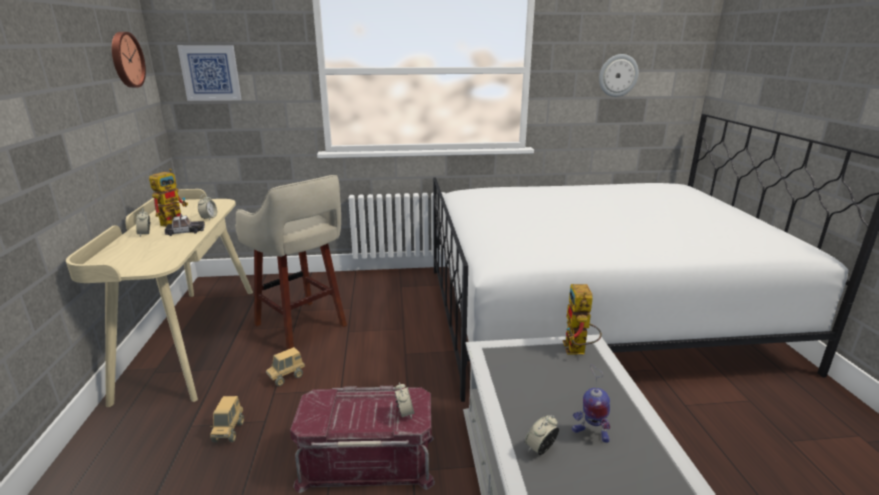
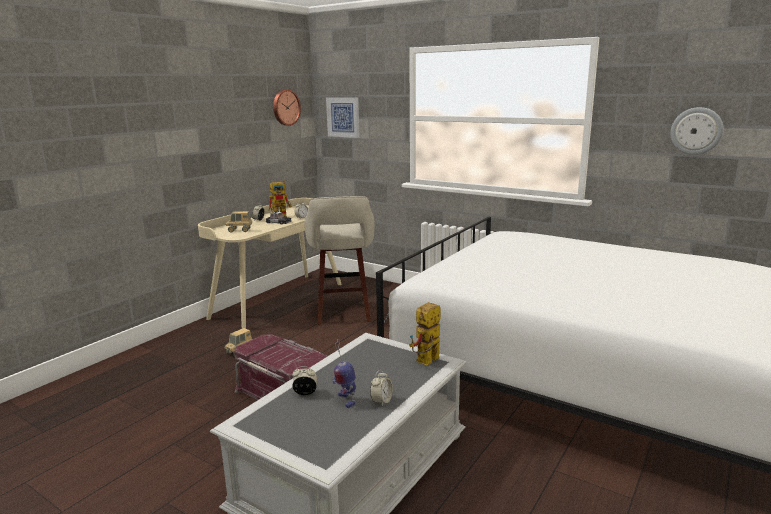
camera: 40 degrees right, 5 degrees down
(287, 377) = (299, 337): toy truck -> toy truck (239, 230)
(404, 413) = (296, 362): alarm clock -> alarm clock (381, 401)

